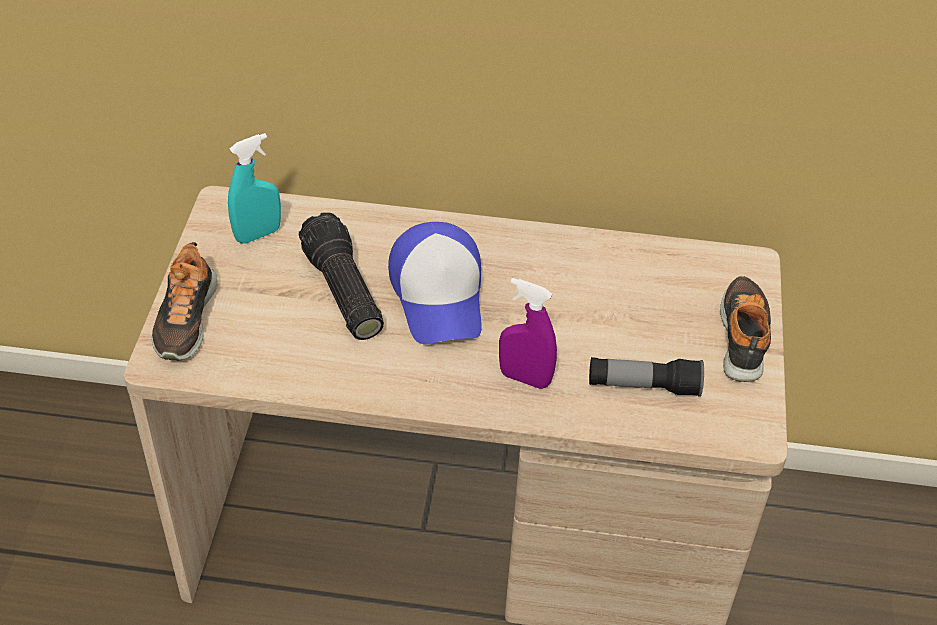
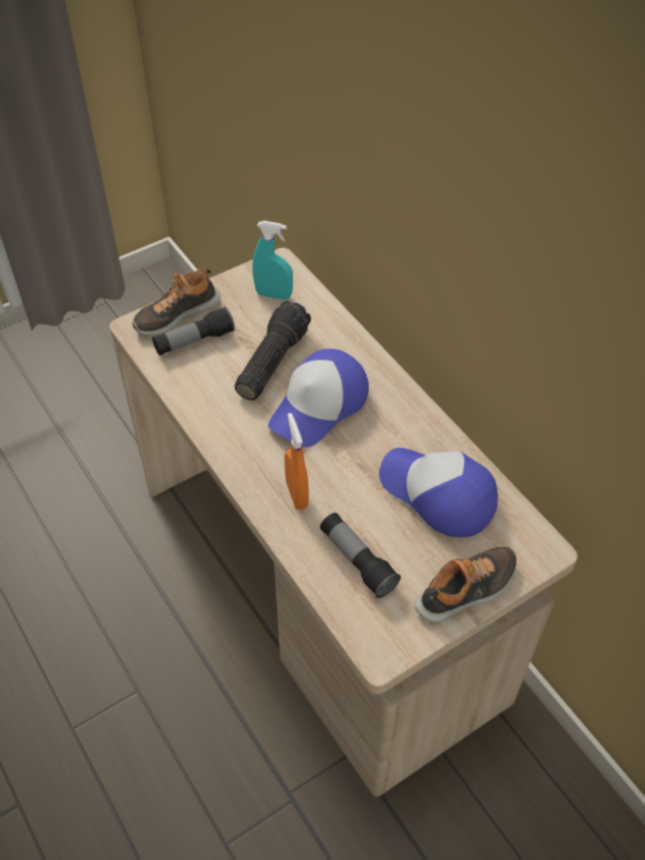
camera: 50 degrees right, 5 degrees up
(241, 329) = (194, 341): none -> flashlight
(525, 378) = (296, 494): purple spray bottle -> orange spray bottle
(627, 287) = (437, 494): none -> cap

